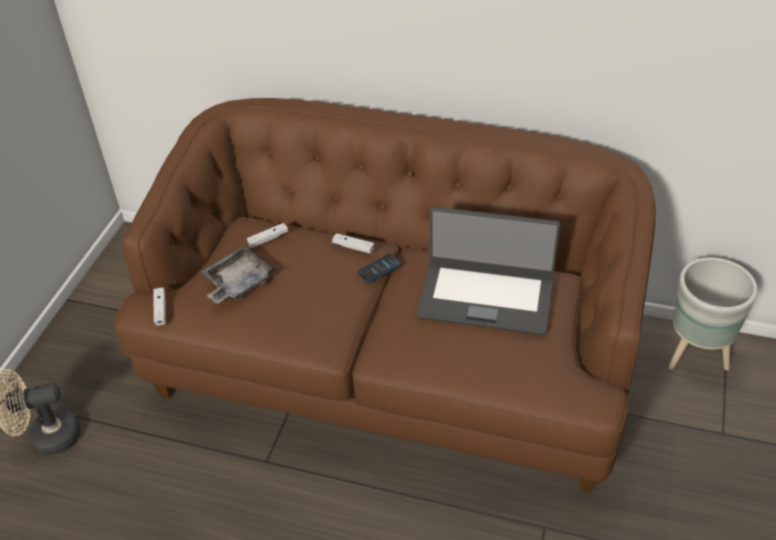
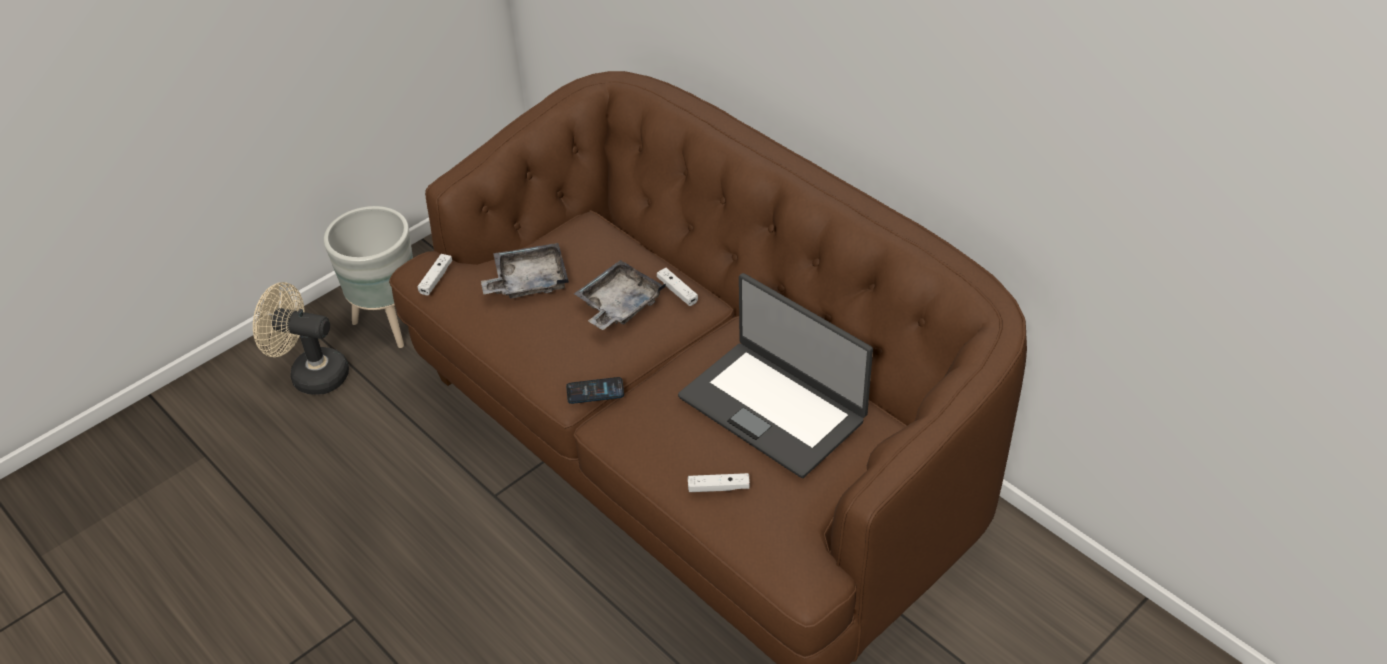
camera: 30 degrees right, 0 degrees up
(268, 239) = (595, 246): white game controller -> white game controller (718, 487)
(320, 273) = (619, 305): none -> grey tray
(379, 269) = (687, 327): phone -> phone (595, 391)
(696, 355) = (1077, 610): grey planter -> grey planter (391, 324)

